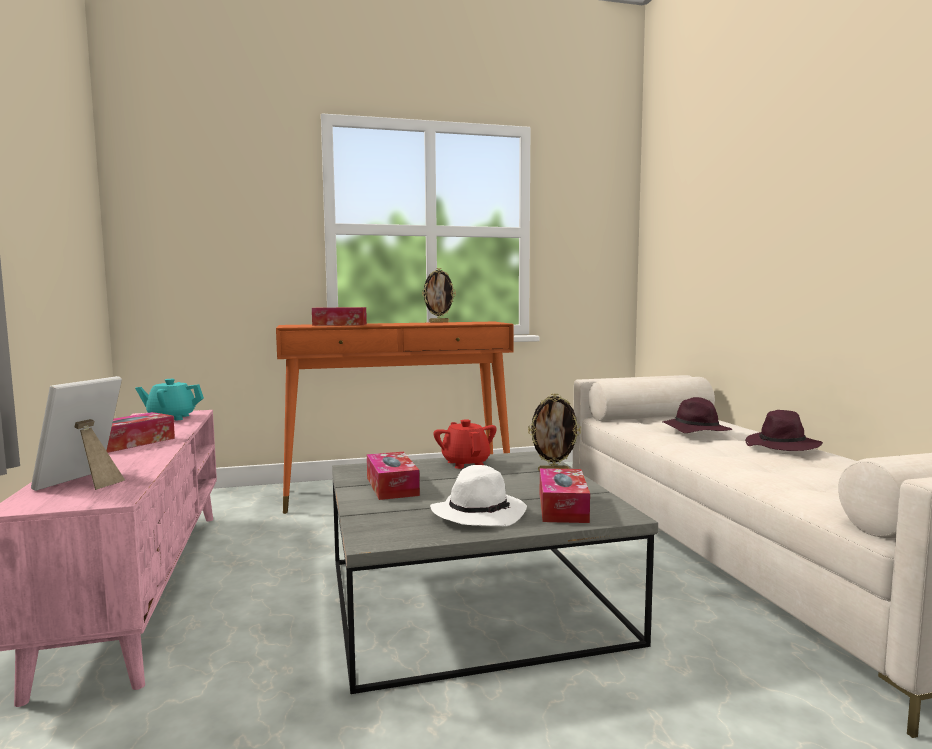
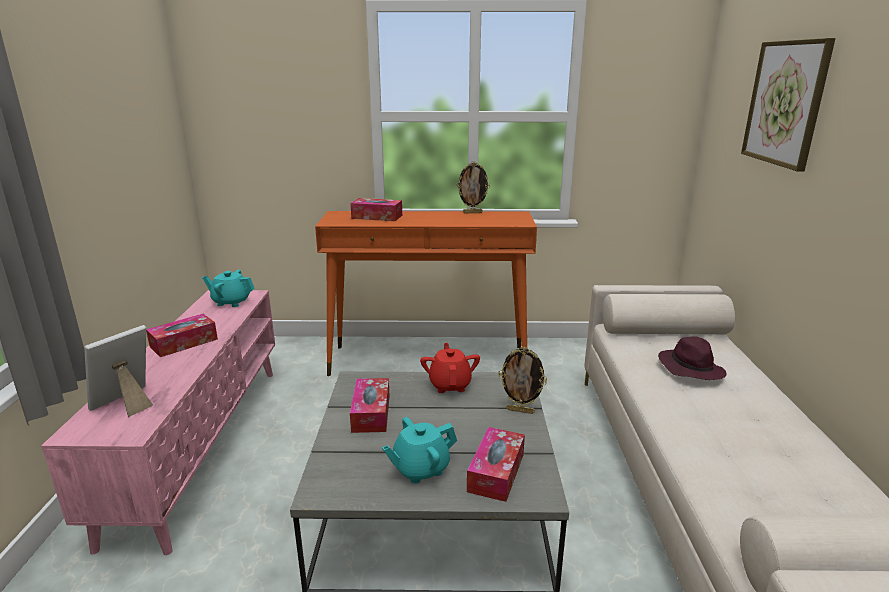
camera: 15 degrees right, 15 degrees up
(479, 513) = (420, 469): white hat -> turquoise teapot
(726, 192) = (785, 103): none -> picture
(783, 447) = (763, 414): purple hat -> none

